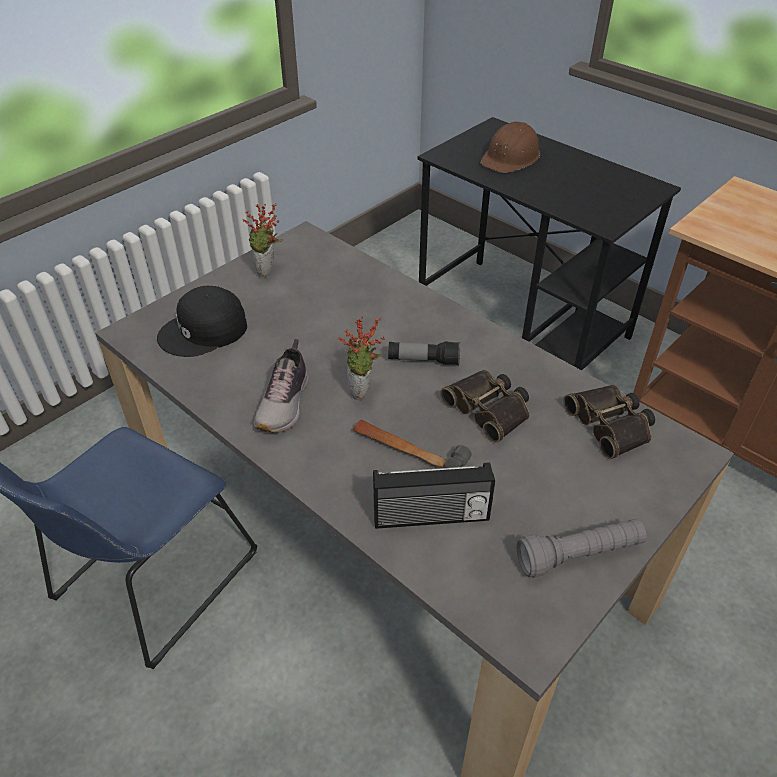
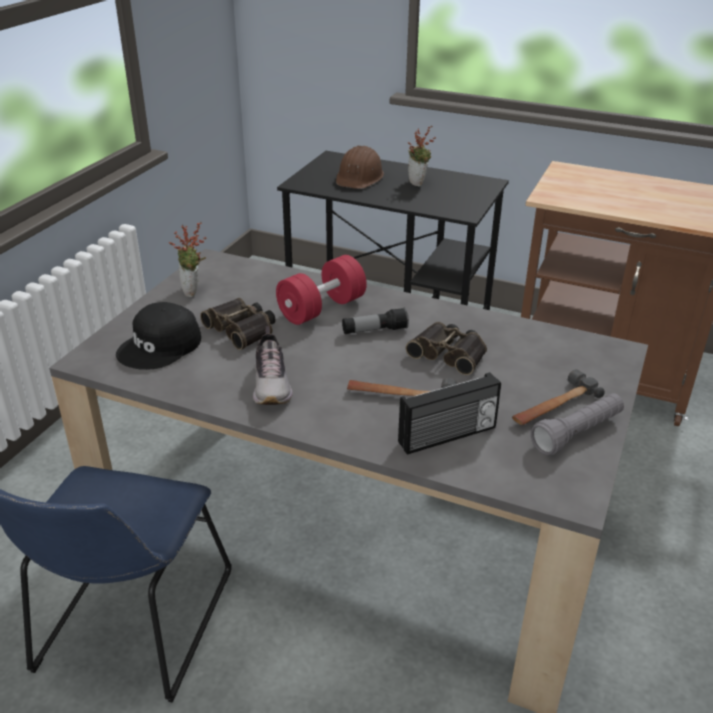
camera: 20 degrees left, 10 degrees down
(363, 392) = (336, 362): potted plant -> potted plant (418, 183)
(383, 320) = (322, 309): none -> red dumbbell
(571, 510) = (554, 406): none -> hammer
(611, 425) = (550, 345): binoculars -> binoculars (242, 329)

